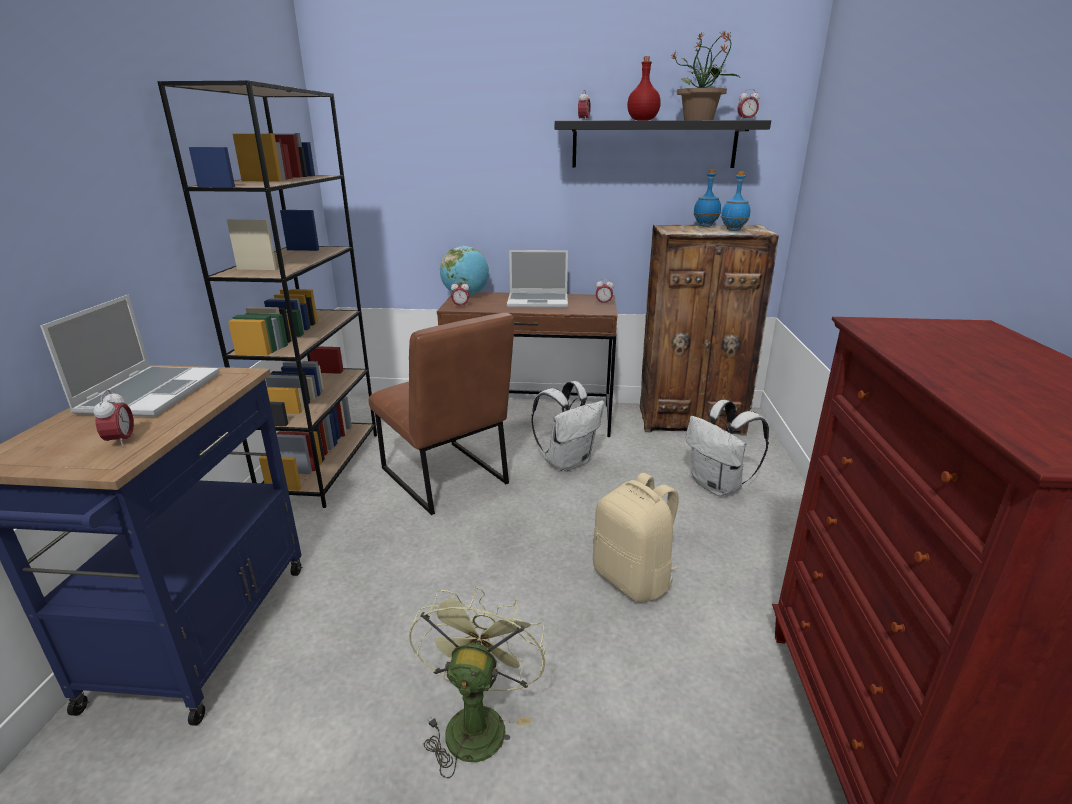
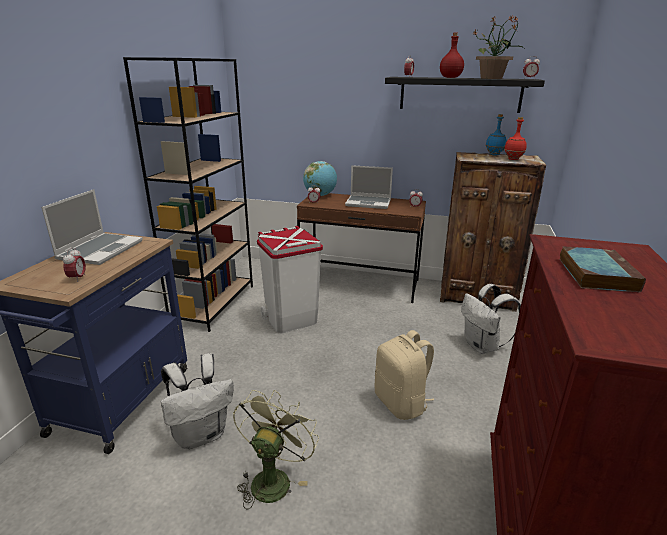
camera: 10 degrees right, 0 degrees up
(445, 477) = (291, 320): brown chair -> white trash can
(567, 462) = (377, 318): white backpack -> white backpack (201, 434)
(733, 230) = (513, 159): blue bottle -> red bottle
(963, 360) = (595, 273): none -> book

